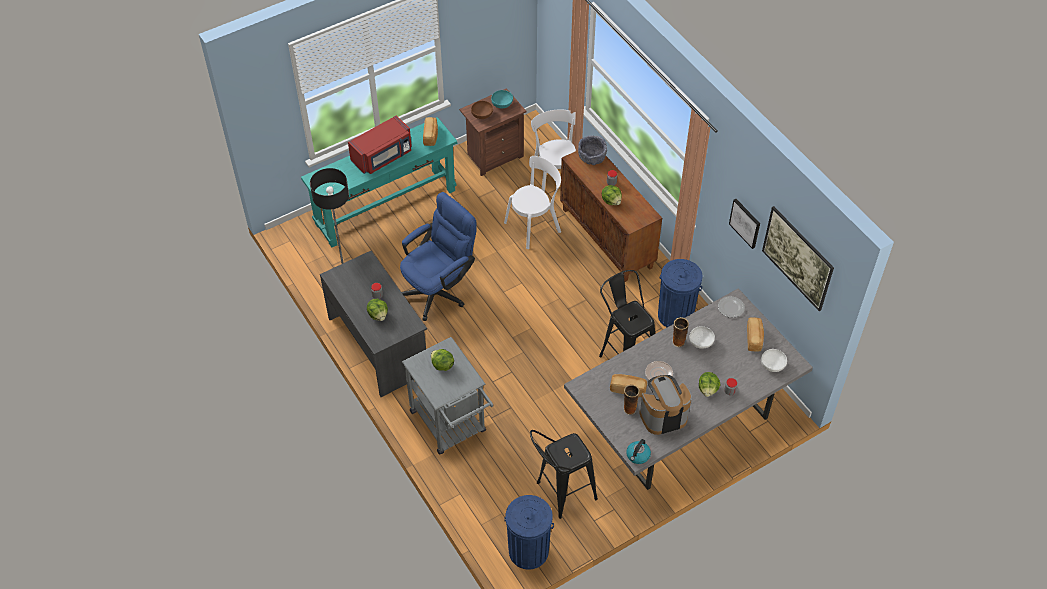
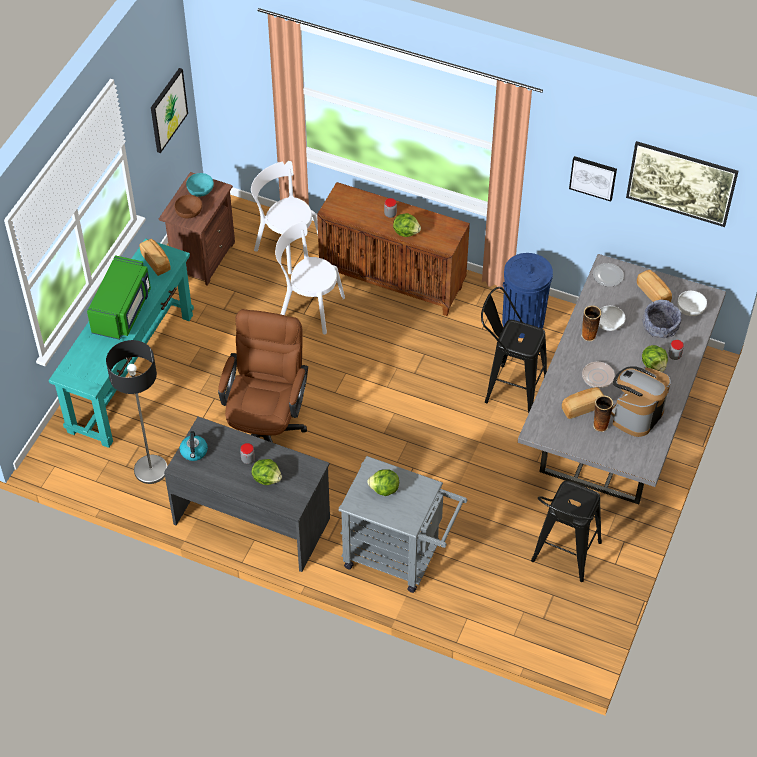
camera: 35 degrees left, 0 degrees up
(383, 156) = (122, 310): red microwave -> green microwave
(439, 289) = (266, 427): blue office chair -> brown office chair
(500, 33) = (168, 110): none -> picture
(528, 551) = (580, 631): blue trash can -> none
(534, 226) = (308, 307): white chair -> white chair turned 90 degrees counterclockwise
(592, 157) = (348, 198): grey bowl -> grey bowl (660, 327)
(638, 456) = (646, 465): kettle -> kettle (194, 452)

